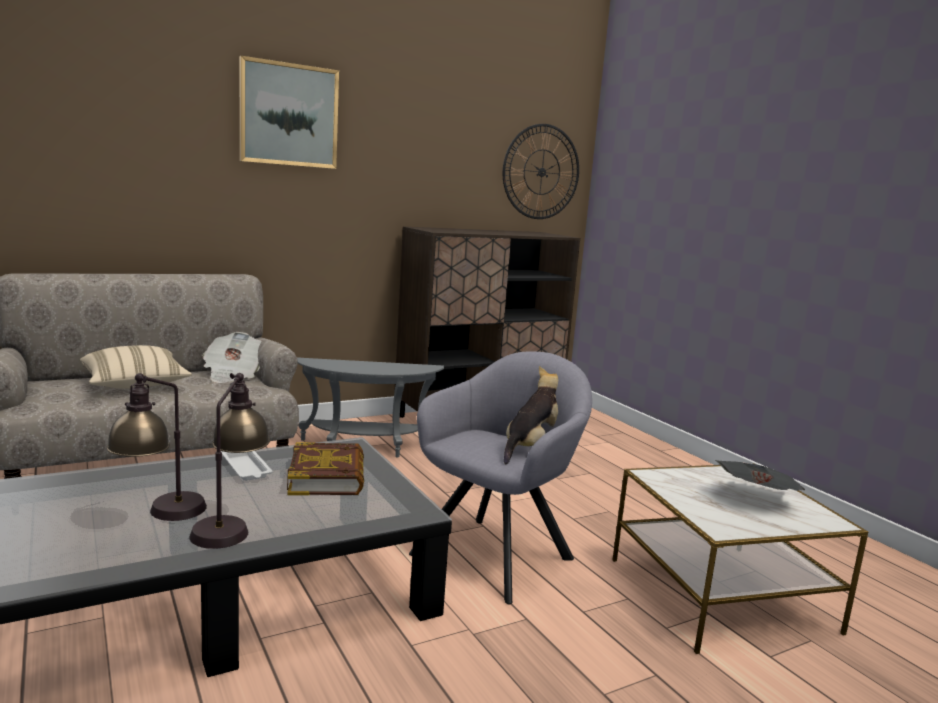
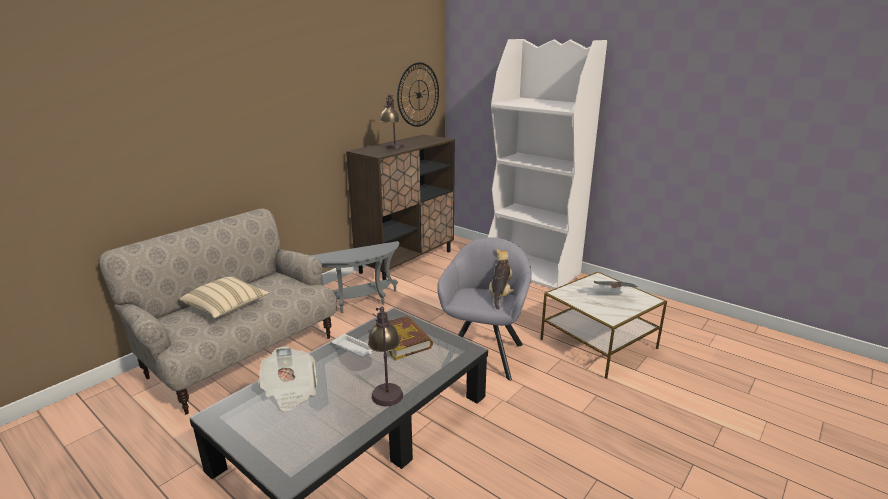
camera: 20 degrees left, 10 degrees up
(160, 516) = (344, 395): table lamp -> table lamp (392, 148)
(233, 374) = (278, 281): newspaper -> newspaper (290, 391)
(288, 115) = (267, 91): picture -> none
(674, 466) = (533, 270): none -> white bookcase

